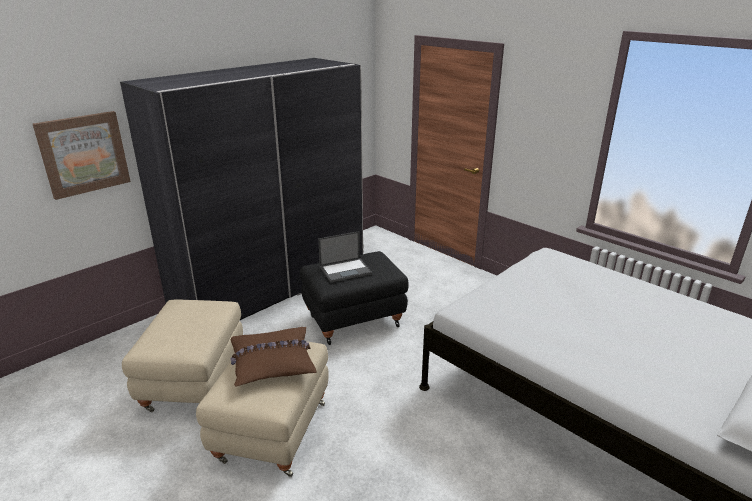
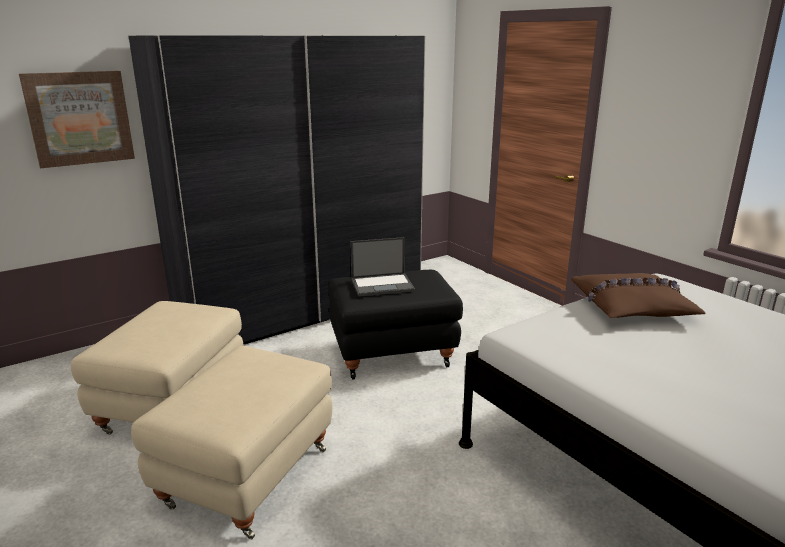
camera: 10 degrees right, 5 degrees down
(272, 363) = (249, 379): brown pillow -> brown pillow (631, 307)

